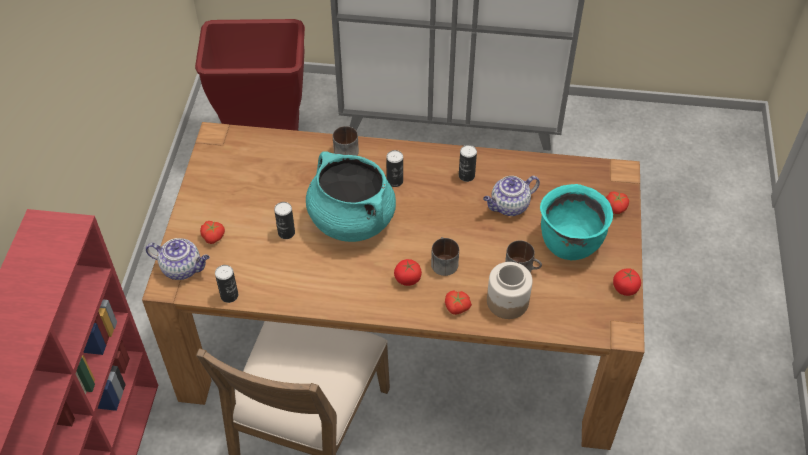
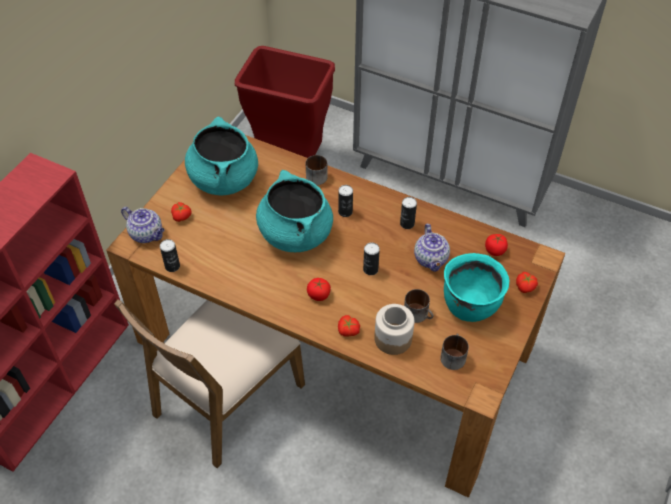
camera: 20 degrees right, 0 degrees up
(242, 182) = (224, 179): none -> turquoise cooking pot
(286, 232) = (239, 229): can -> can (370, 269)
(442, 261) = (354, 289): mug -> mug (452, 355)
(509, 206) = (431, 259): teapot -> teapot turned 90 degrees counterclockwise
(625, 288) = (501, 359): tomato -> tomato (495, 250)

